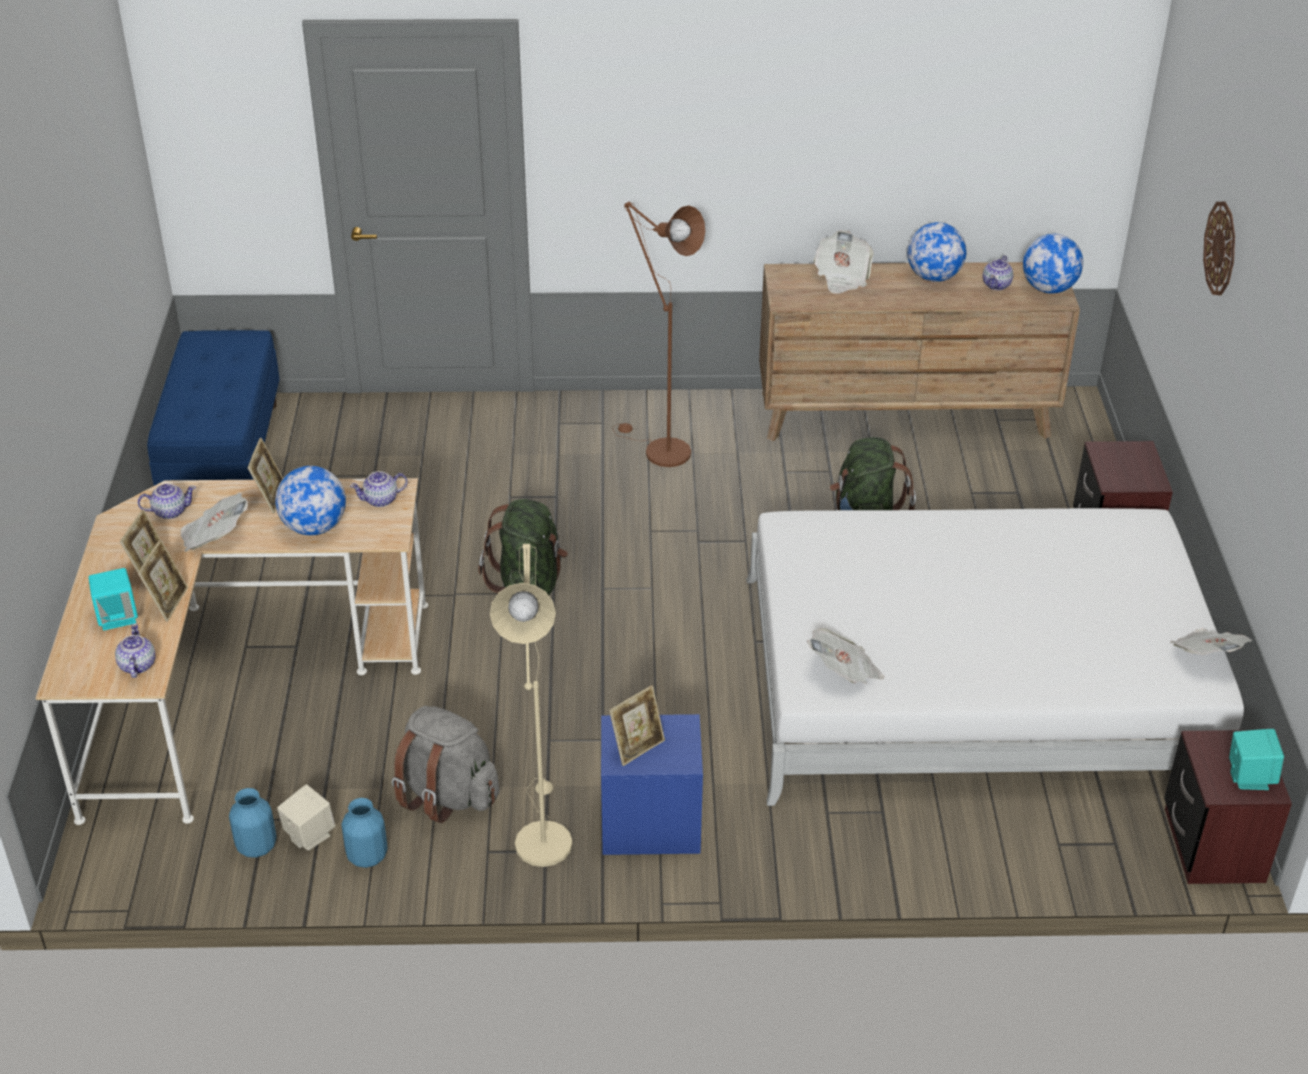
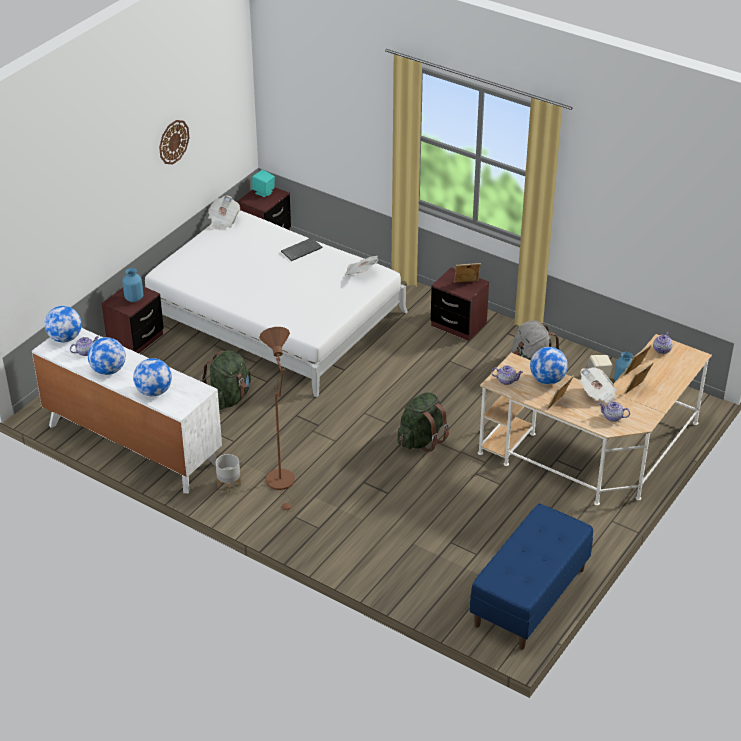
camera: 145 degrees left, 0 degrees up
(118, 617) = (661, 374): turquoise speaker -> none
(368, 857) = (579, 359): blue vase -> blue vase (134, 298)
(541, 835) = (504, 338): beige floor lamp -> none
(650, 824) = (458, 324): blue nightstand -> brown nightstand
(725, 421) = (228, 485): none -> grey planter
(841, 277) = (154, 392): newspaper -> globe
(905, 414) = (132, 444): brown dresser -> white dresser
(1001, 670) = (301, 249): none -> keyboard
(1221, 248) = (101, 172): wall clock -> wall clock (173, 142)

